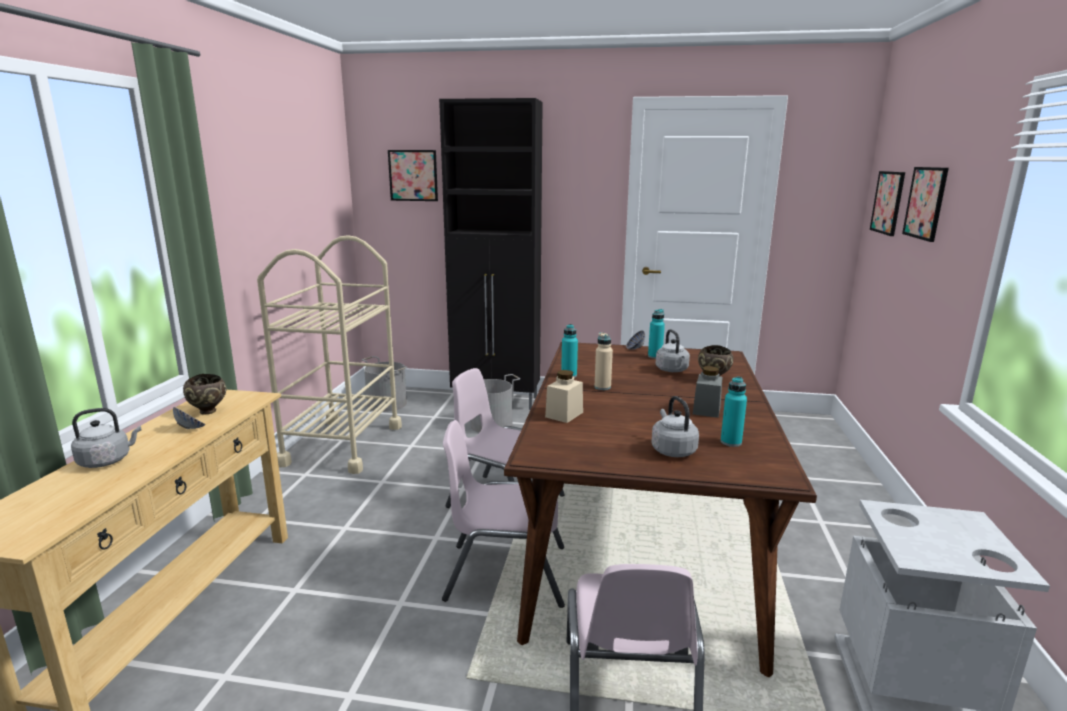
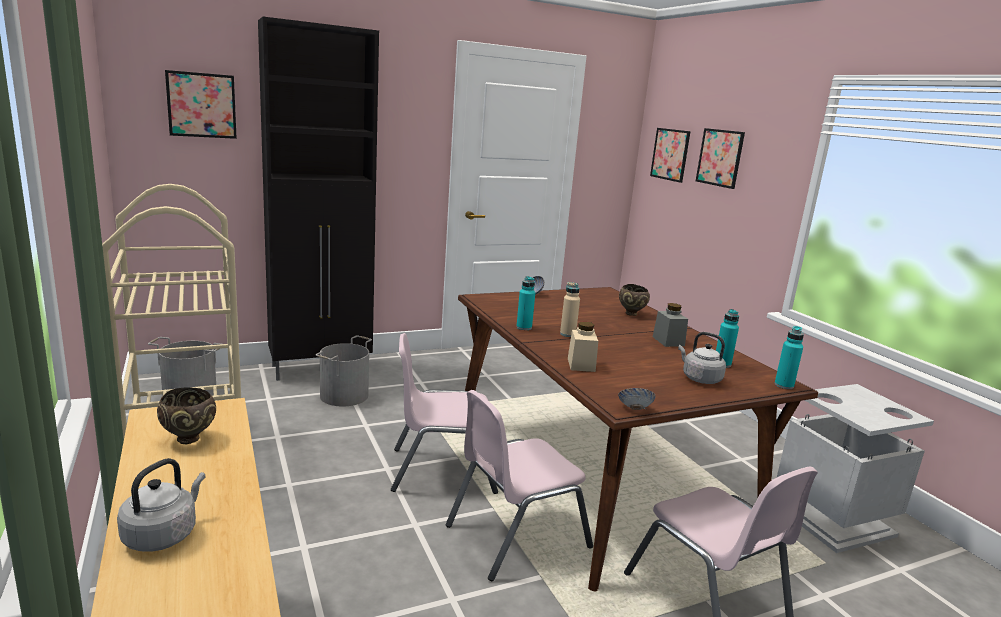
camera: 35 degrees left, 0 degrees up
(191, 428) = (206, 465): bowl -> bowl (634, 409)
(655, 356) = (560, 299): turquoise bottle -> turquoise bottle (784, 385)
(672, 370) = (592, 310): grey kettle -> none

